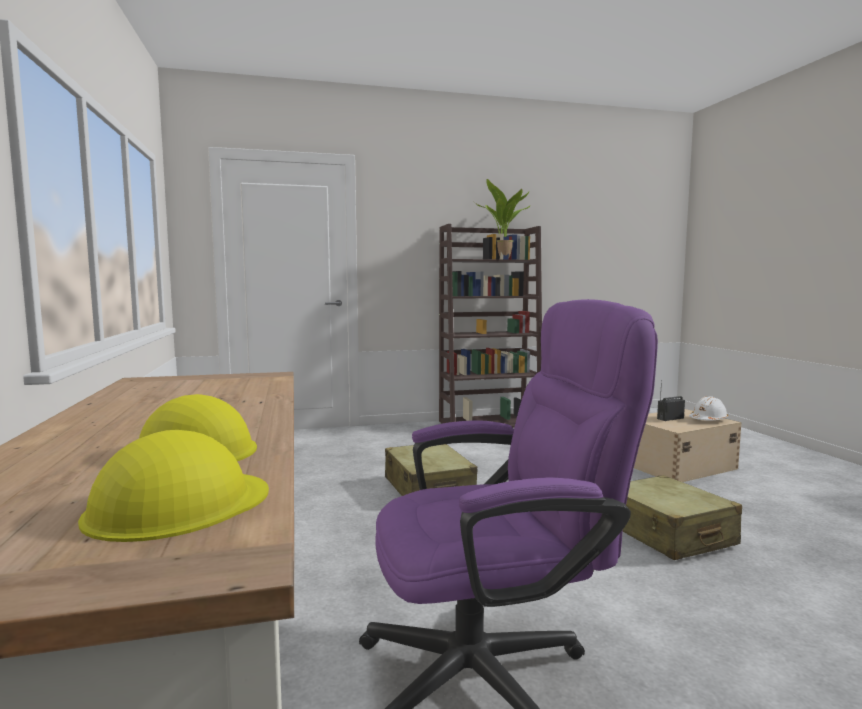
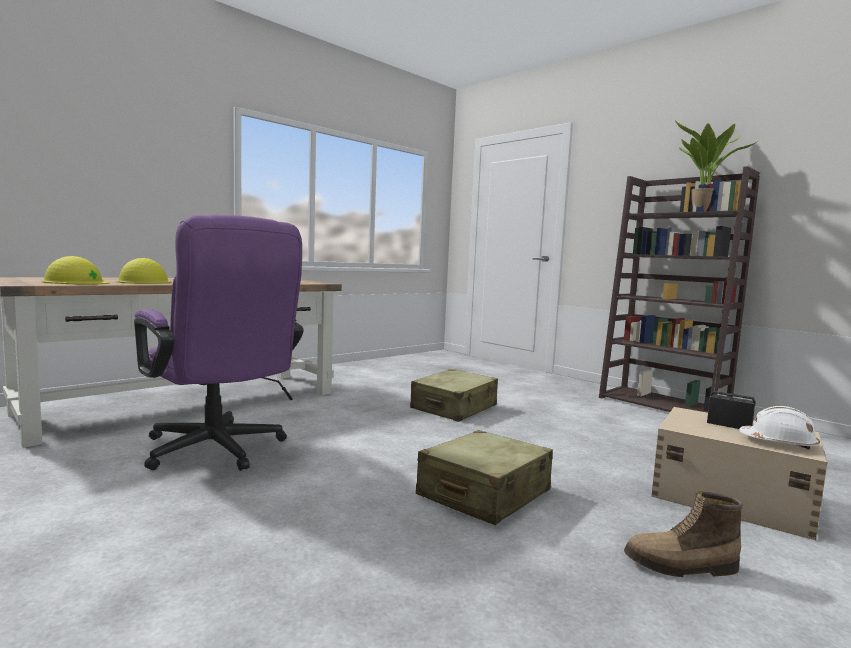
camera: 60 degrees right, 0 degrees up
(781, 509) = (681, 566): none -> boot

